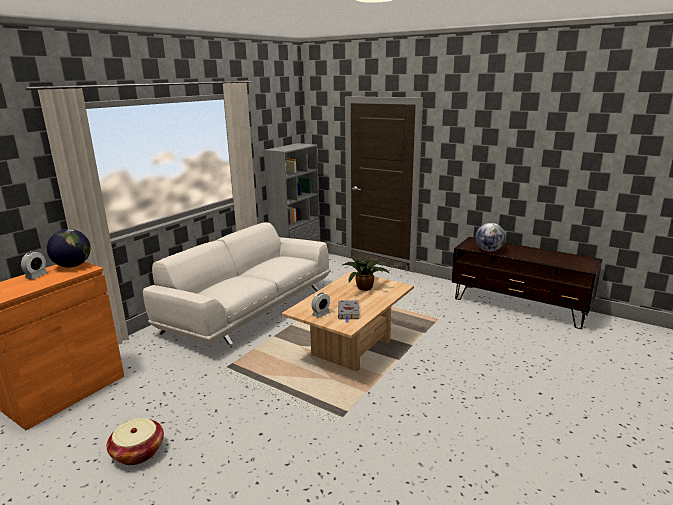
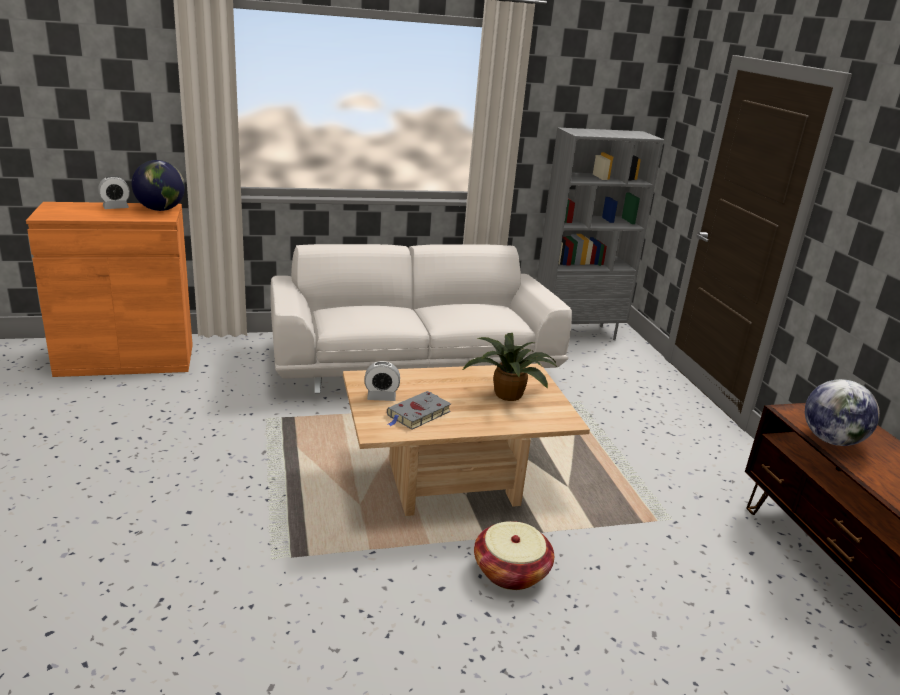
camera: 40 degrees right, 5 degrees up
(138, 452) = (78, 453): basket -> basket (511, 571)

